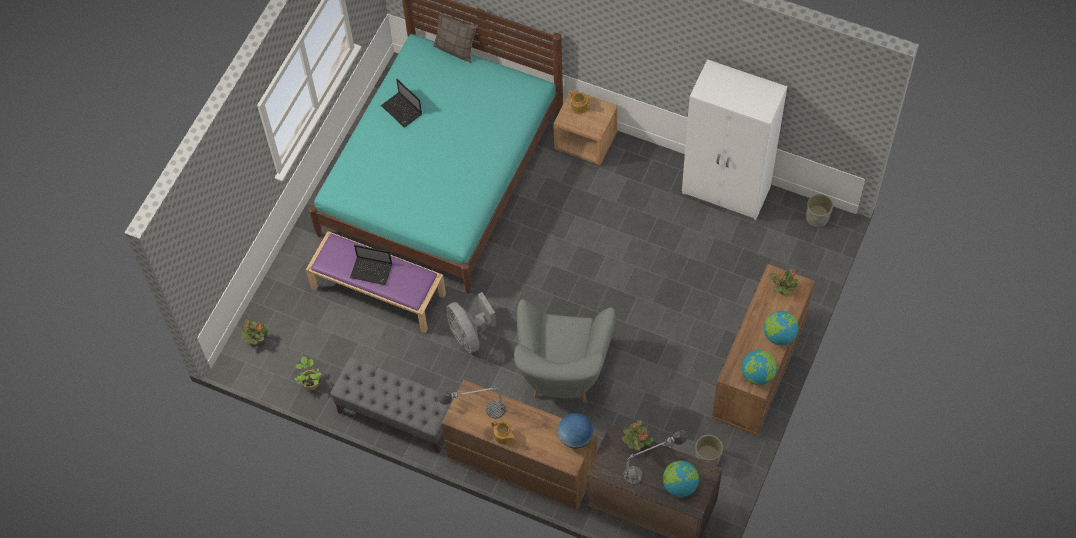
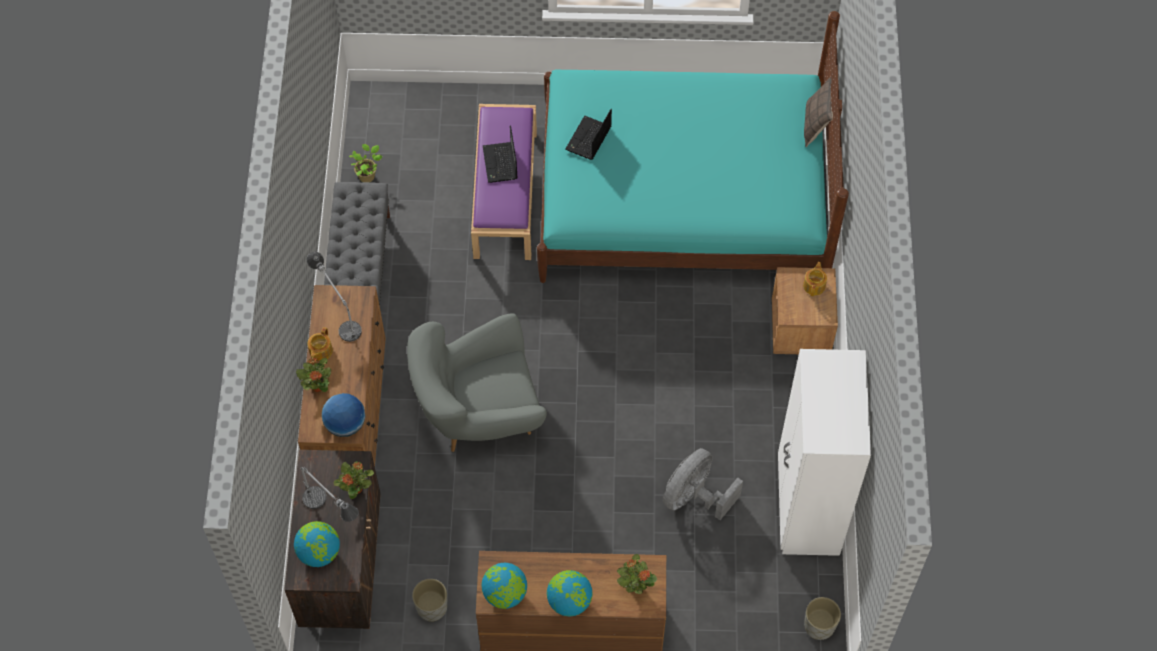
camera: 65 degrees right, 0 degrees up
(256, 339) = (398, 106): potted plant -> potted plant (317, 386)
(402, 110) = (704, 103): laptop -> laptop (588, 140)
(469, 335) = (489, 302): grey fan -> grey fan (694, 497)

